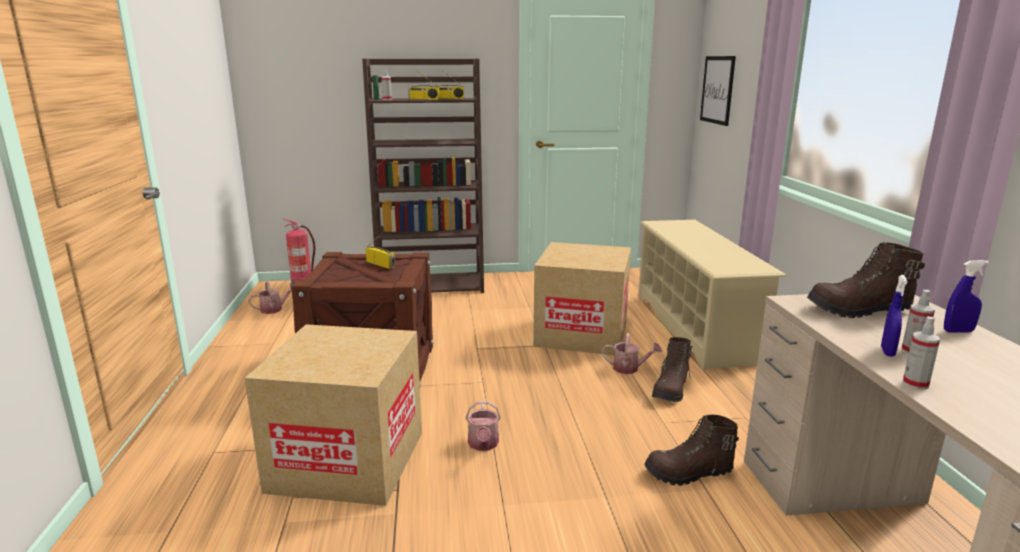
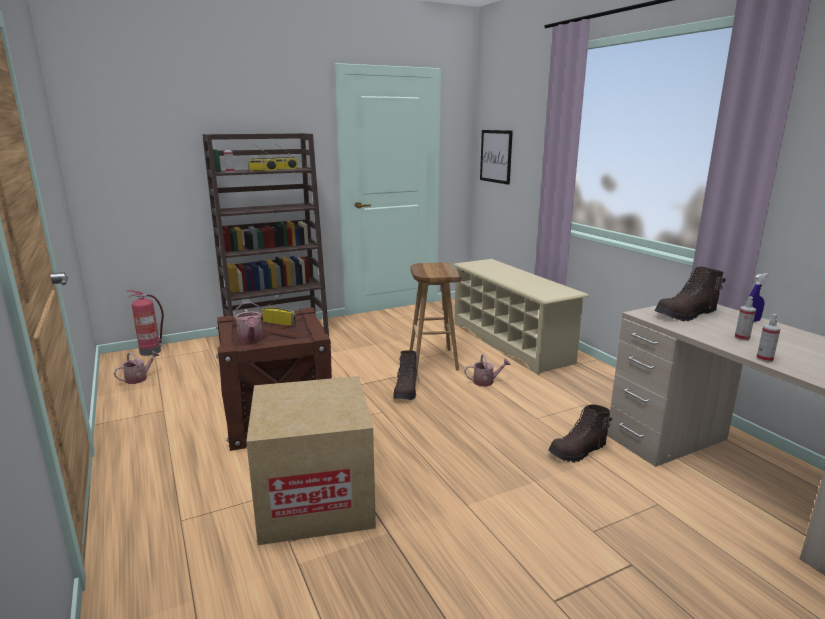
camera: 20 degrees left, 0 degrees up
(483, 445) = (418, 462): watering can -> watering can (251, 338)
(581, 334) = (432, 360): cardboard box -> brown stool
(671, 390) = (526, 393): brown boot -> brown boot (406, 391)
(887, 351) = (729, 340): blue spray bottle -> none

